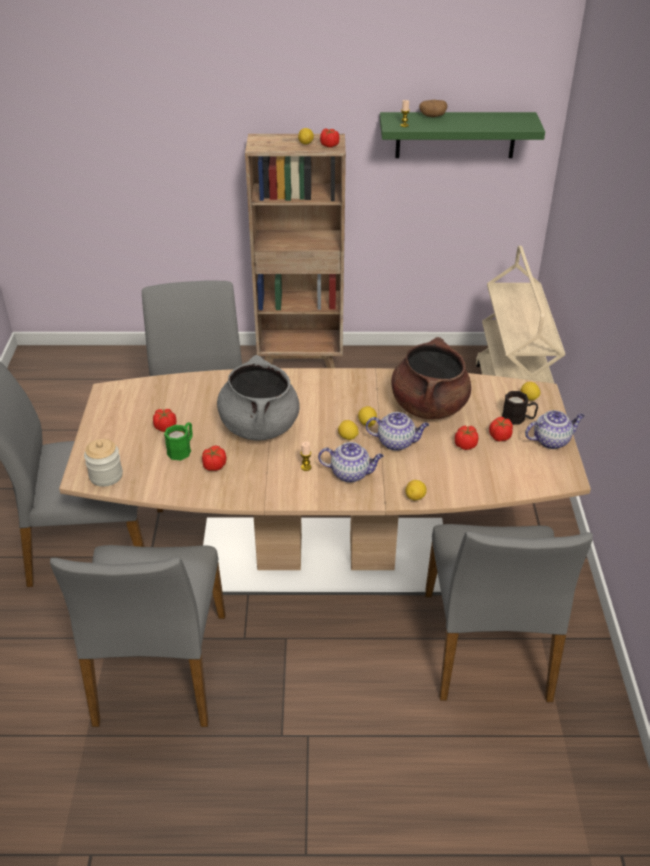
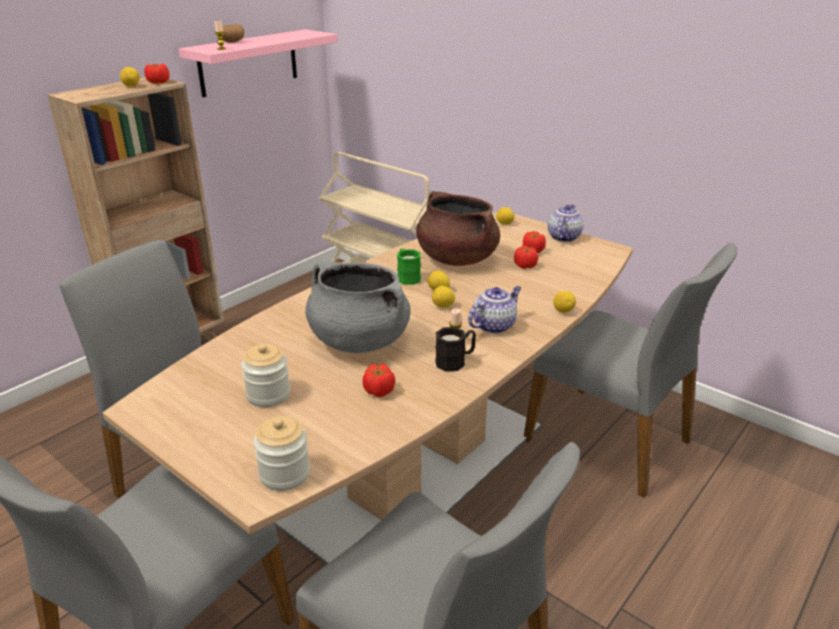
camera: 50 degrees left, 10 degrees down
(165, 427) = (268, 395): tomato -> jar
(182, 449) = (322, 399): green mug -> green mug (407, 277)
(396, 442) = (482, 289): teapot -> none
(455, 135) = (248, 62): green shelf -> pink shelf
(518, 419) = (522, 236): black mug -> black mug (455, 361)

